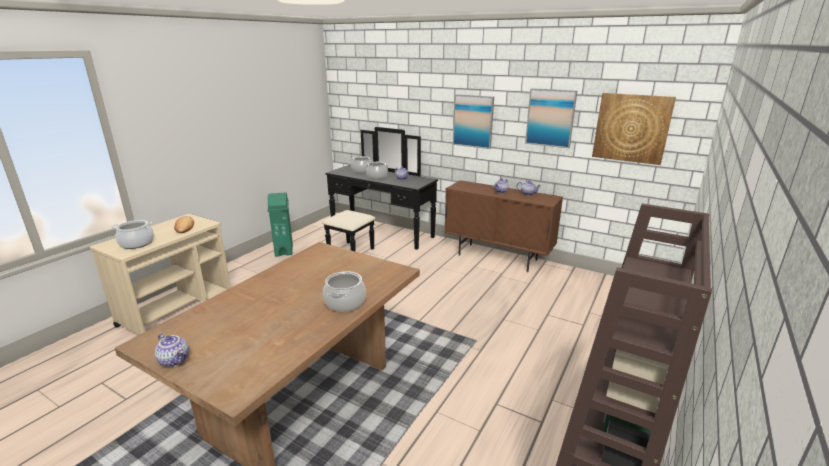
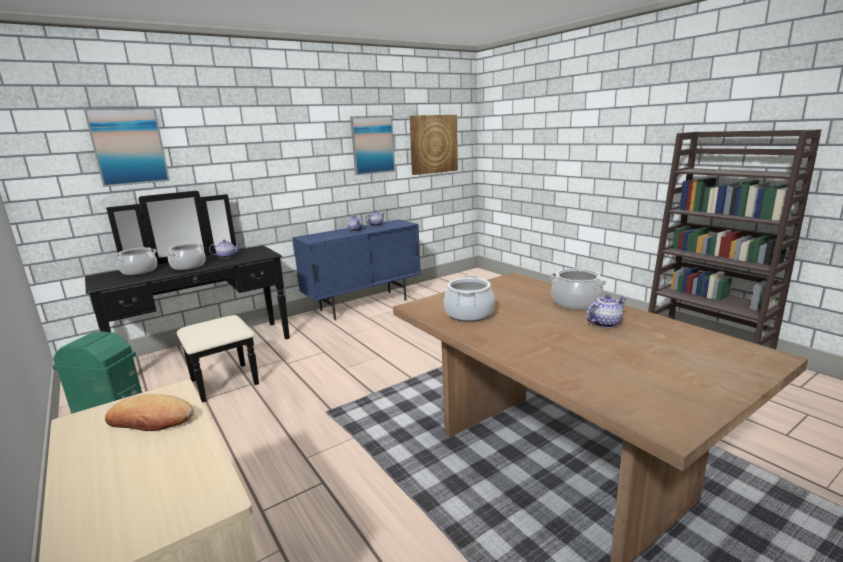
camera: 65 degrees left, 5 degrees down
(137, 243) = (163, 487): cooking pot -> cooking pot (469, 314)
(175, 360) = (711, 396): teapot -> teapot (604, 323)
(473, 121) = (293, 161): picture -> picture (128, 146)
(497, 257) = (364, 305): brown cabinet -> blue cabinet

